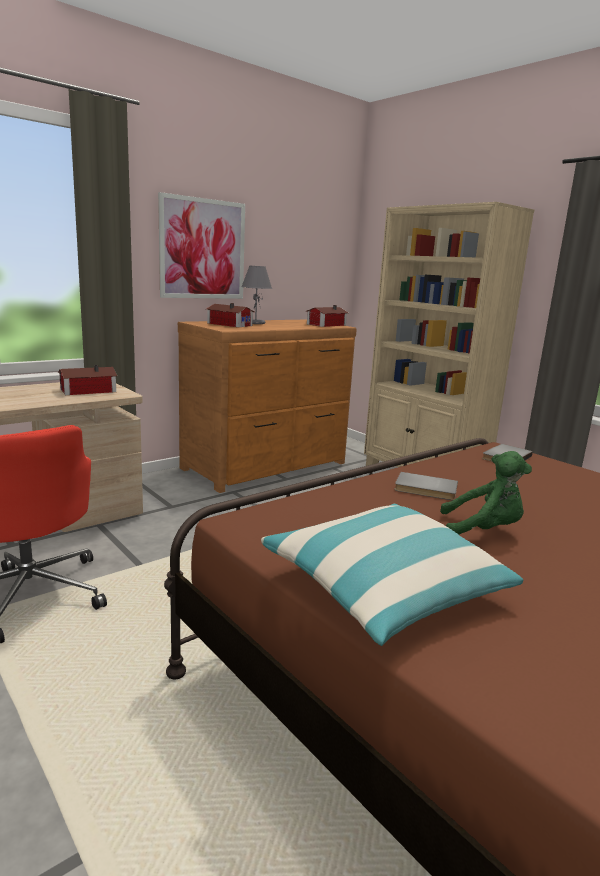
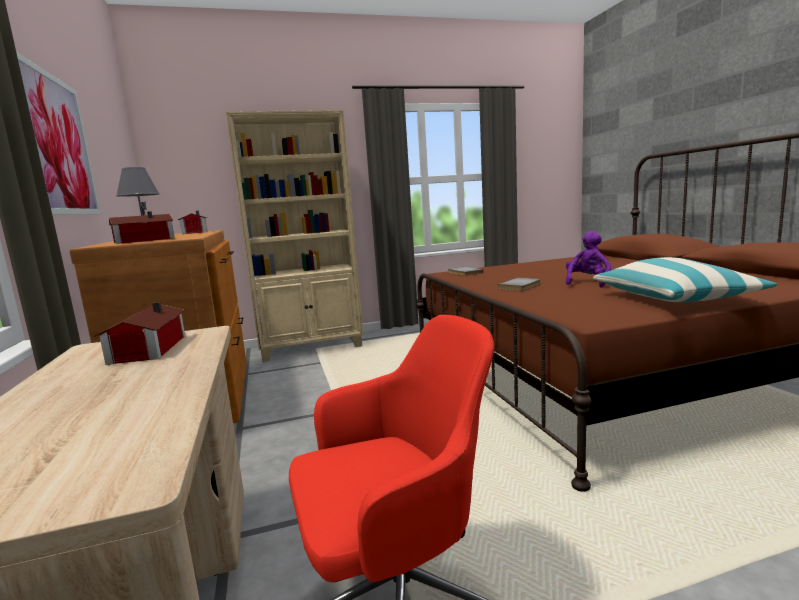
camera: 65 degrees left, 5 degrees down
(483, 530) = (587, 282): green plush toy -> purple plush toy

